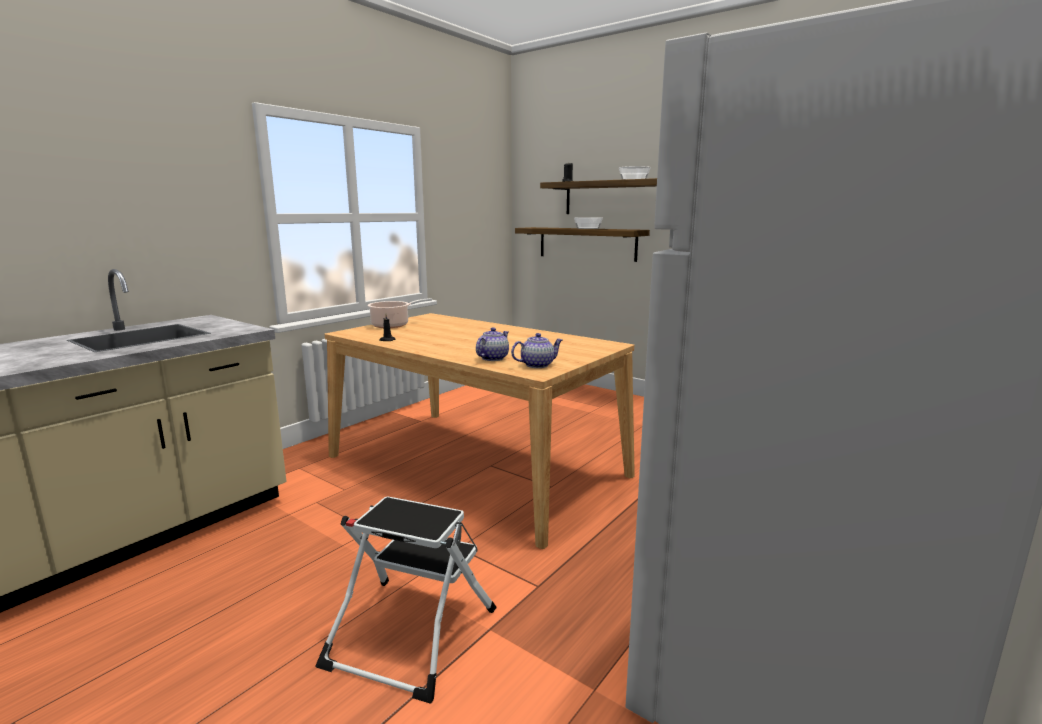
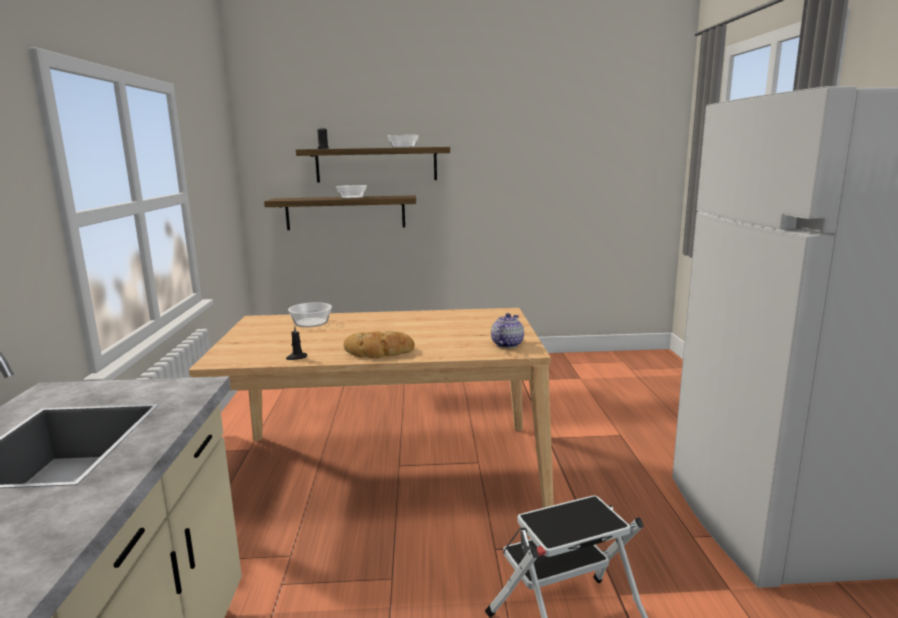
camera: 40 degrees left, 0 degrees up
(392, 325) = (247, 339): cooking pot -> none
(439, 348) = (378, 352): none -> bread
(453, 324) = (311, 322): none -> bowl
(492, 358) = (455, 348): teapot -> none

